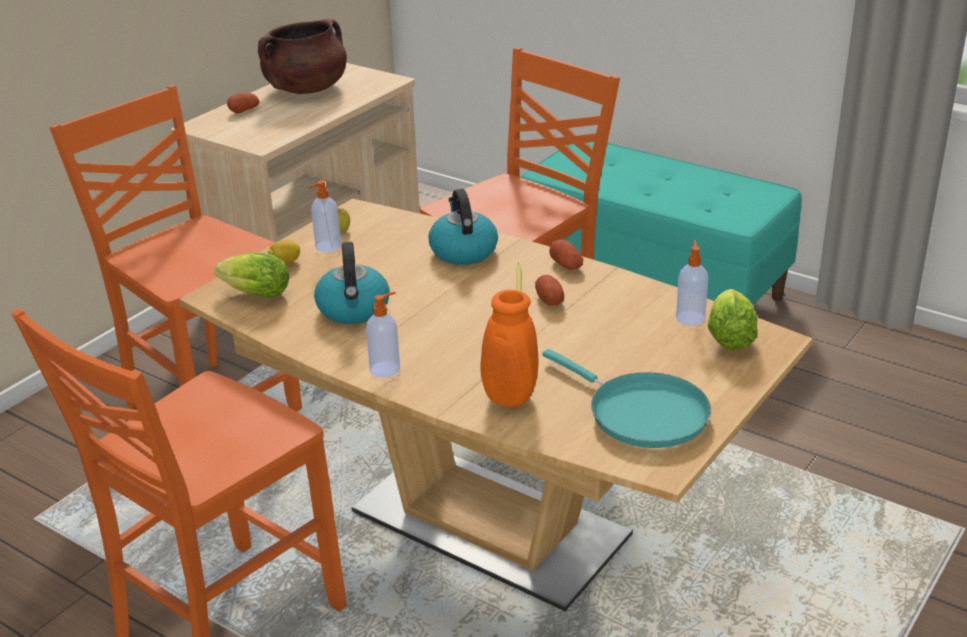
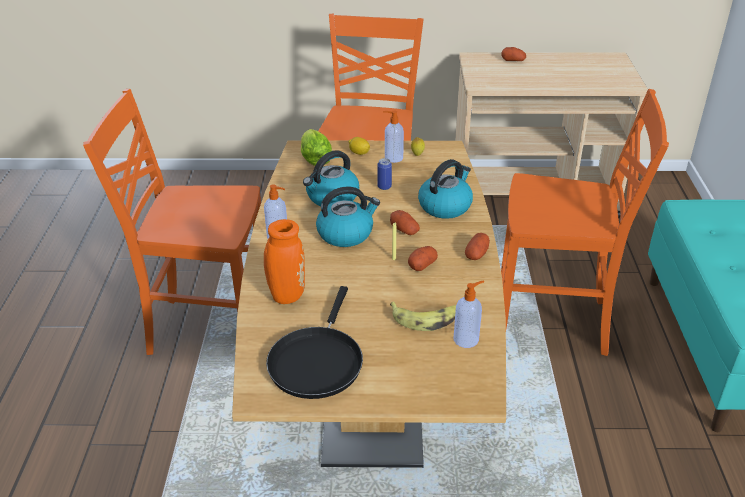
camera: 55 degrees right, 5 degrees up
(306, 89) = (571, 65): brown cooking pot -> none
(378, 271) = (384, 187): none -> can
(437, 324) = (346, 233): none -> kettle
(476, 288) = (404, 230): none -> potato
(638, 328) = (426, 319): none -> banana
(641, 413) = (317, 361): turquoise frying pan -> black frying pan
(729, 336) = (460, 369): lettuce -> none

